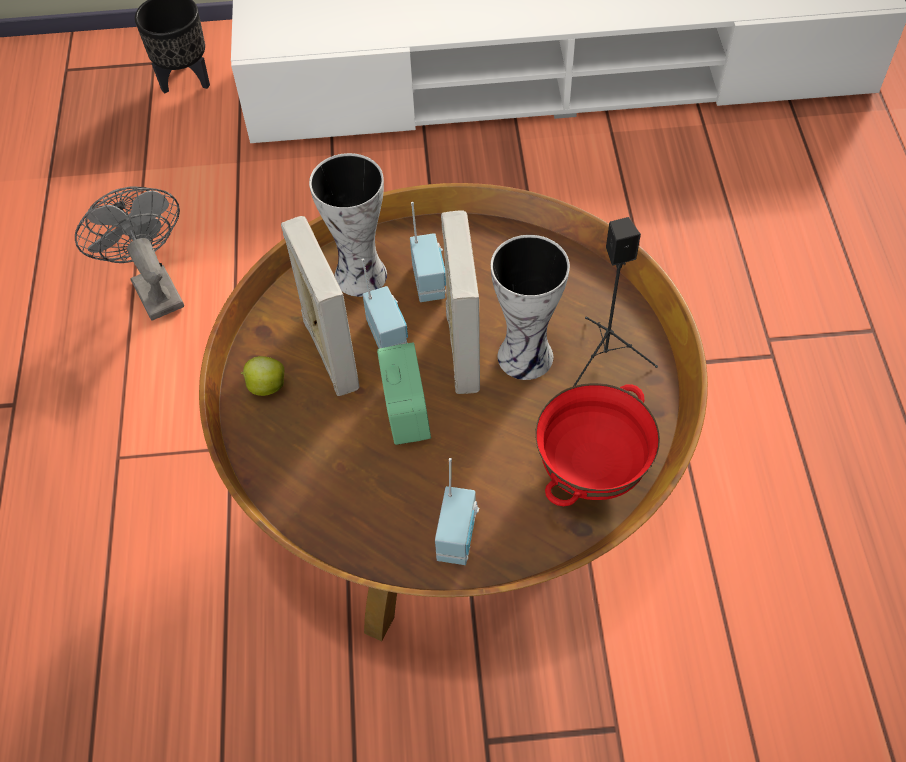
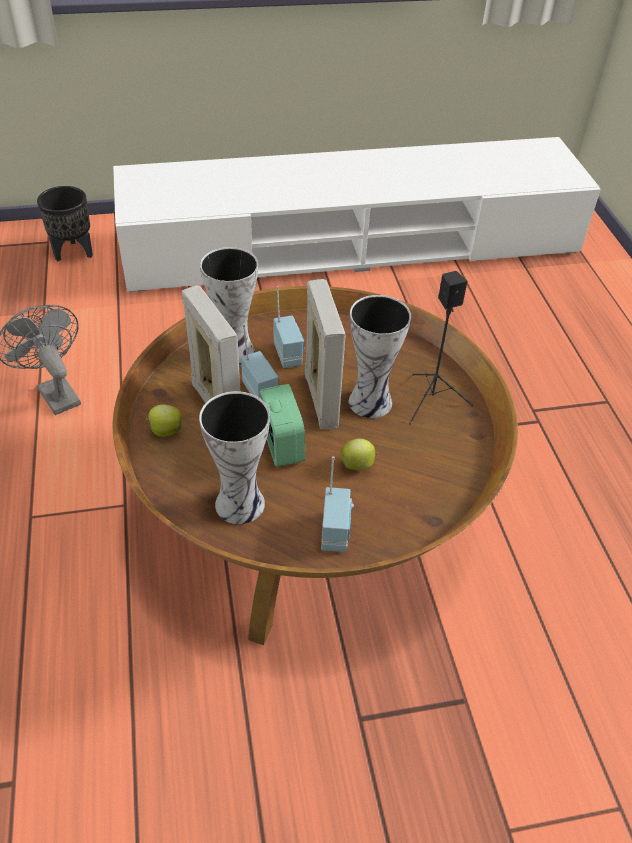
camera: 10 degrees left, 10 degrees down
(348, 489) = (241, 502): none -> vase
(497, 446) = (358, 465): none -> apple
(590, 471) = (434, 479): red bowl -> none

